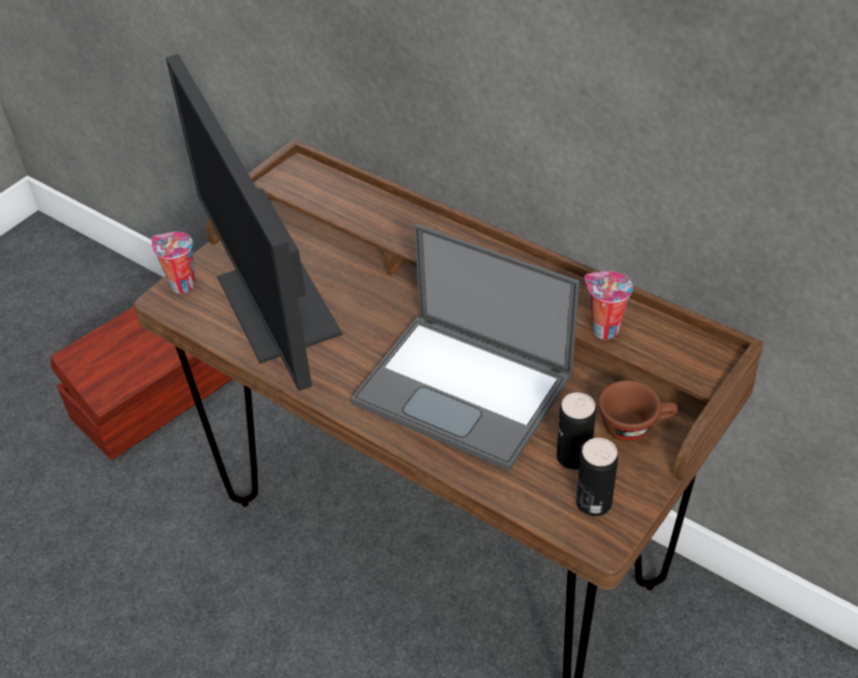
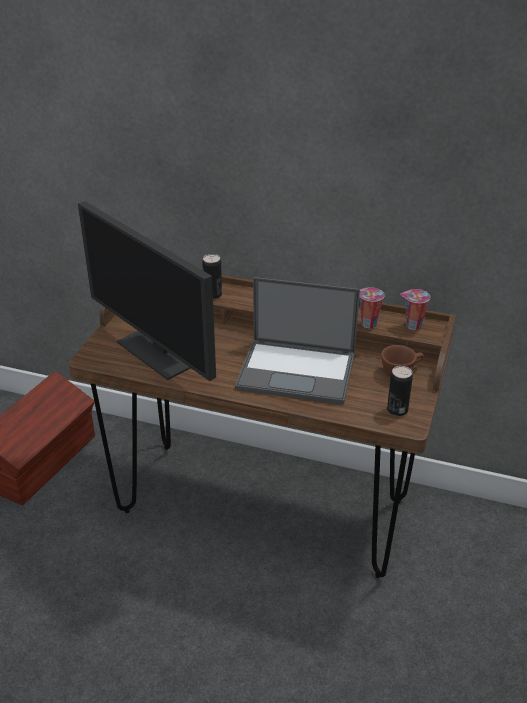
camera: 20 degrees left, 10 degrees down
(181, 285) = (95, 349): cup -> cup (412, 325)
(573, 457) = (375, 391): can -> can (213, 295)

